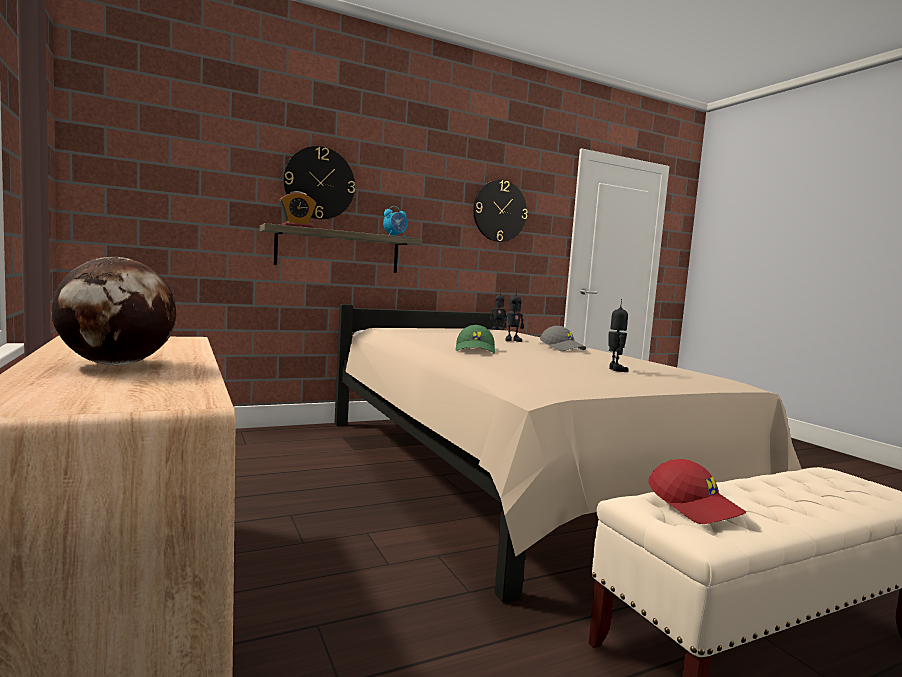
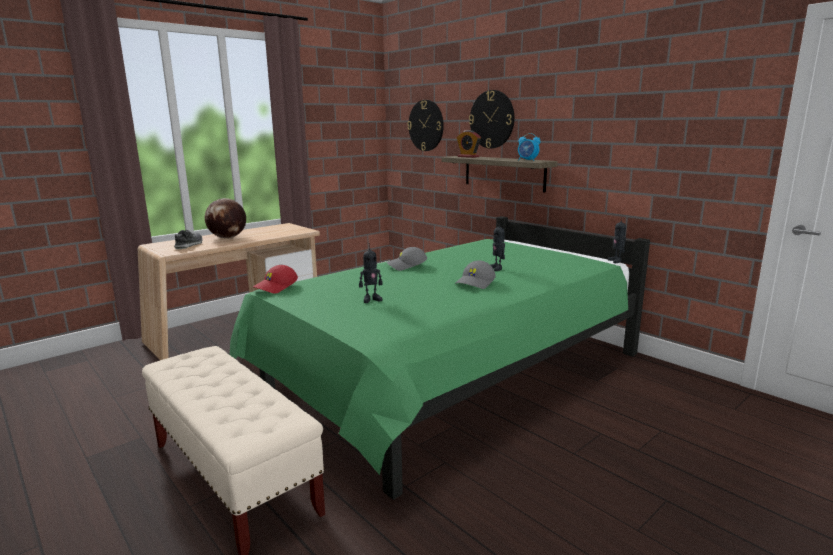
camera: 75 degrees right, 10 degrees up
(132, 386) = (189, 245): none -> shoe
(476, 350) = (406, 266): green cap -> grey cap
(499, 211) = (656, 122): wall clock -> wall clock (426, 125)
(505, 476) = (452, 378): beige bed -> green bed
(695, 506) = (200, 362): red cap -> red cap (276, 287)

